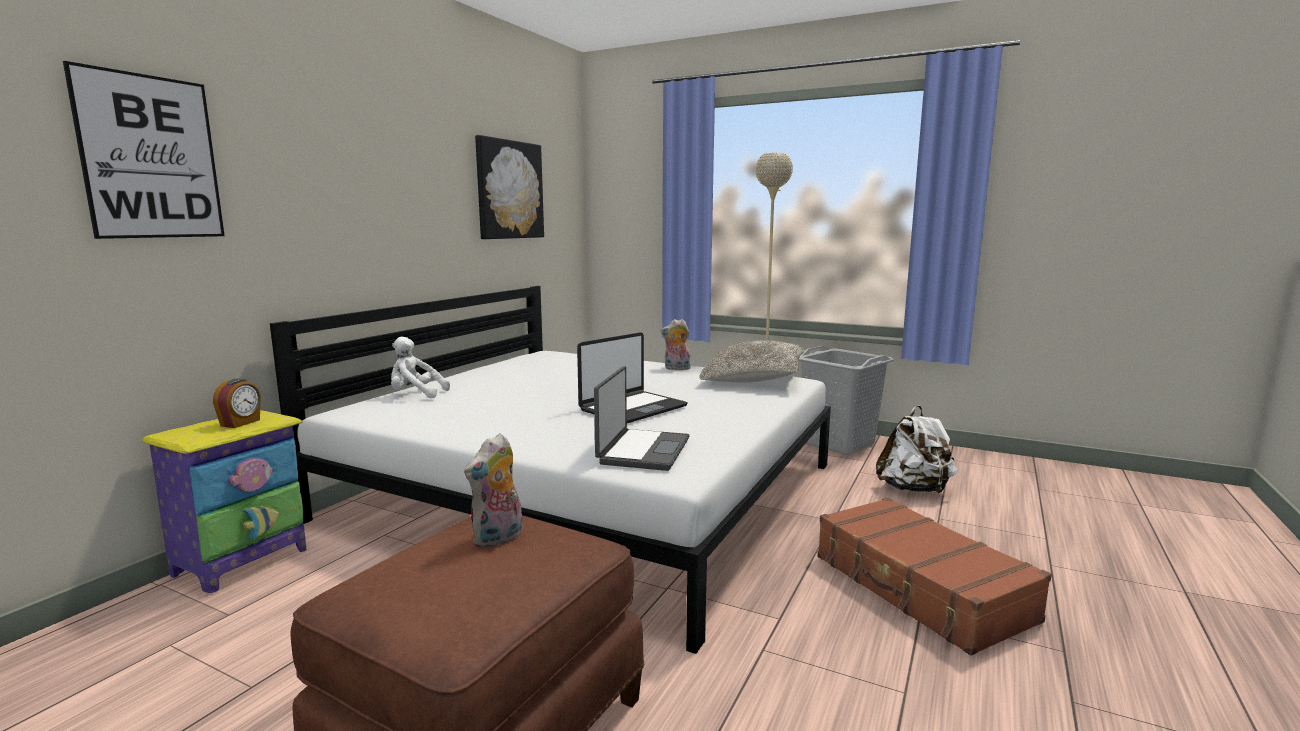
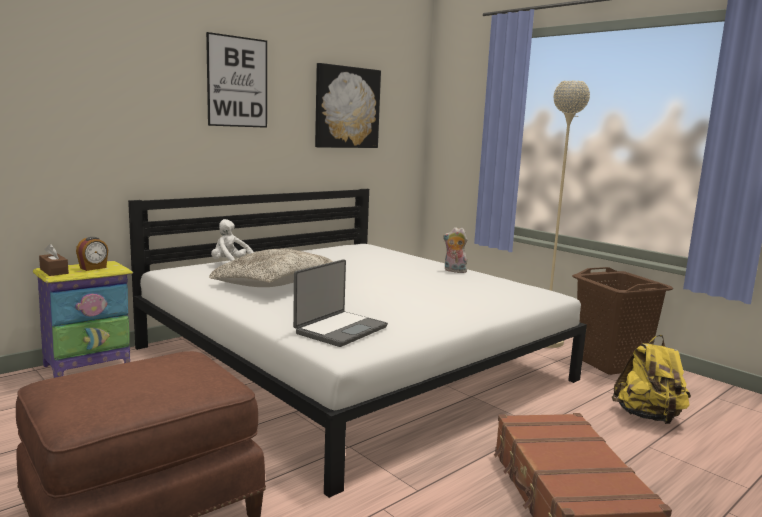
camera: 20 degrees right, 0 degrees up
(151, 157) = (56, 82): picture -> picture (237, 82)
(184, 436) = (54, 271): none -> brown tissue box
(498, 539) = (170, 369): plush toy -> none
(632, 408) = (375, 297): laptop -> none
(753, 379) = (510, 288): beige pillow -> beige pillow (272, 285)
(838, 444) = (610, 363): grey laundry basket -> brown laundry basket
(914, 489) = (648, 417): white backpack -> yellow backpack

